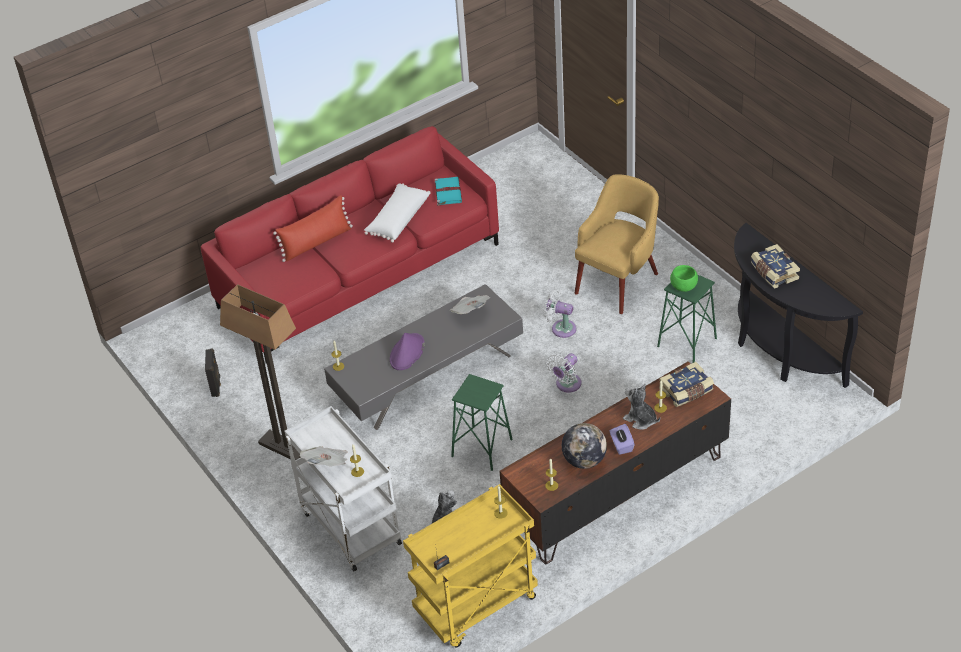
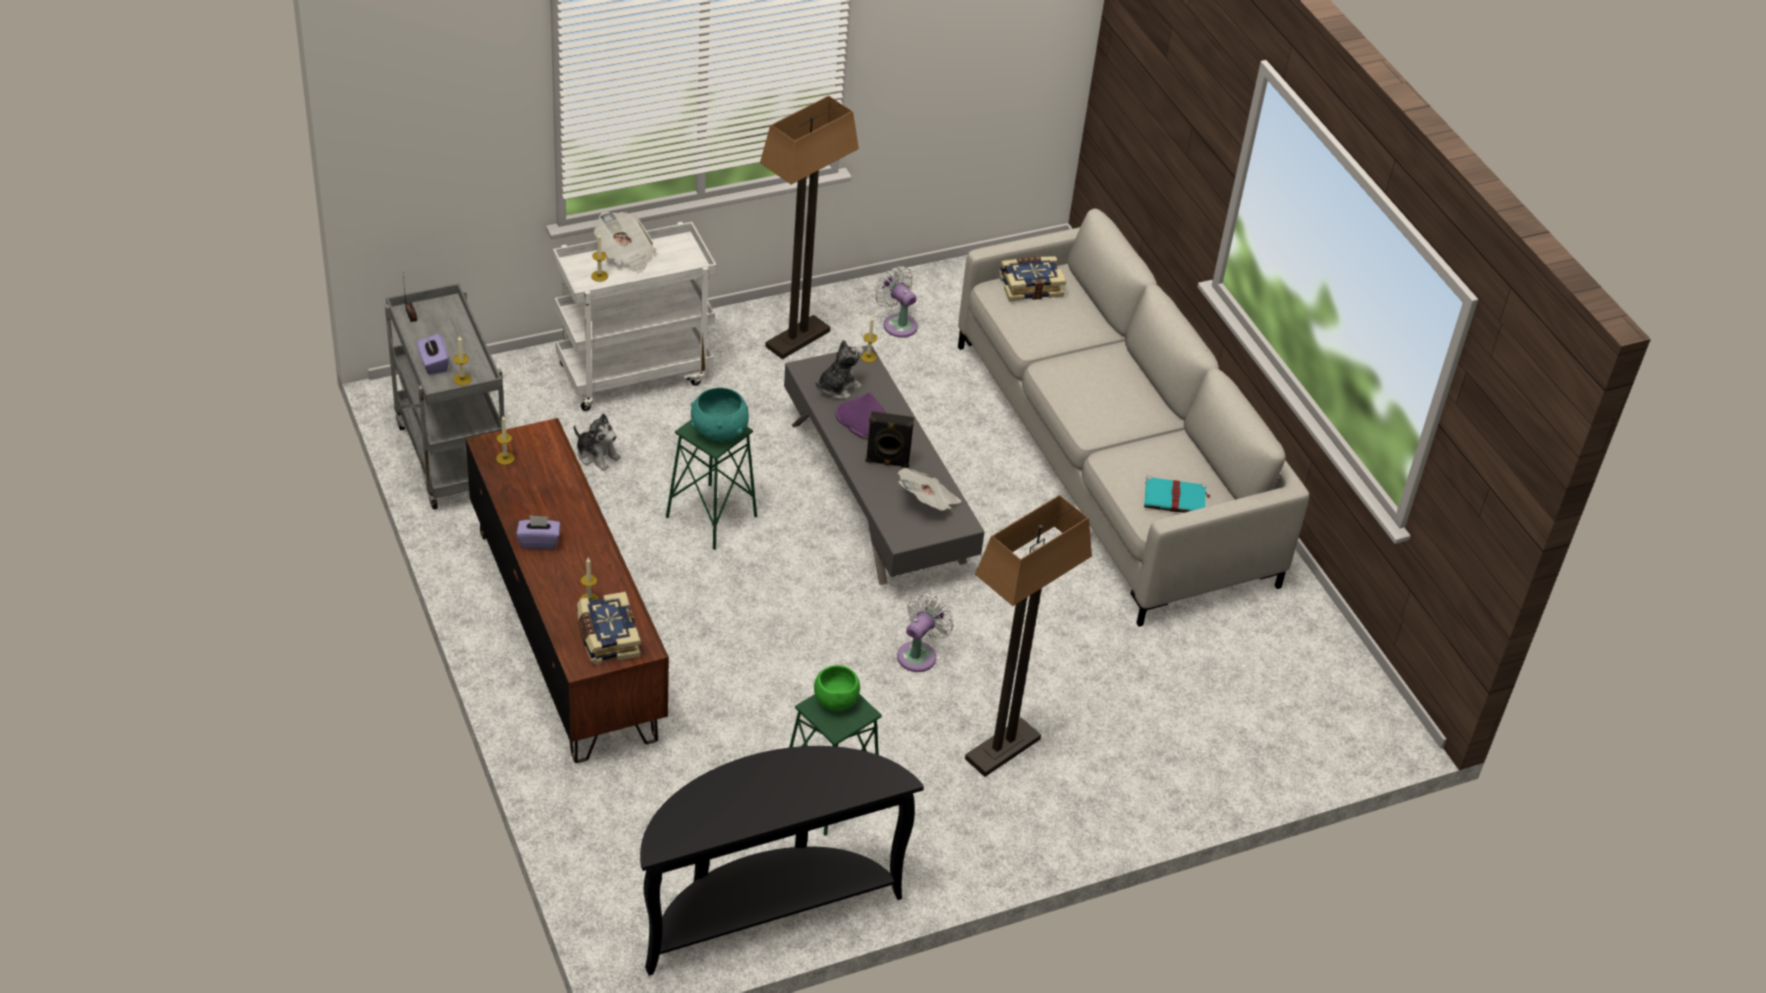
camera: 95 degrees right, 0 degrees up
(216, 386) = (933, 298): black speaker -> black speaker (887, 462)
(316, 242) = (1099, 346): red pillow -> none
(359, 276) = (1111, 462): red sofa -> grey sofa
(397, 219) = (1127, 435): white pillow -> none
(476, 606) = (449, 456): yellow cart -> grey cart
(478, 388) = (719, 431): none -> turquoise bowl
(490, 534) = (433, 363): none -> purple tissue box
(566, 385) = (795, 631): white fan -> white fan (897, 323)
(584, 460) = (531, 499): globe -> none
(618, 281) = (1002, 750): yellow armchair -> floor lamp
(640, 419) = (576, 573): plush toy -> plush toy (837, 387)
(773, 273) = (783, 781): book -> book (1030, 286)

